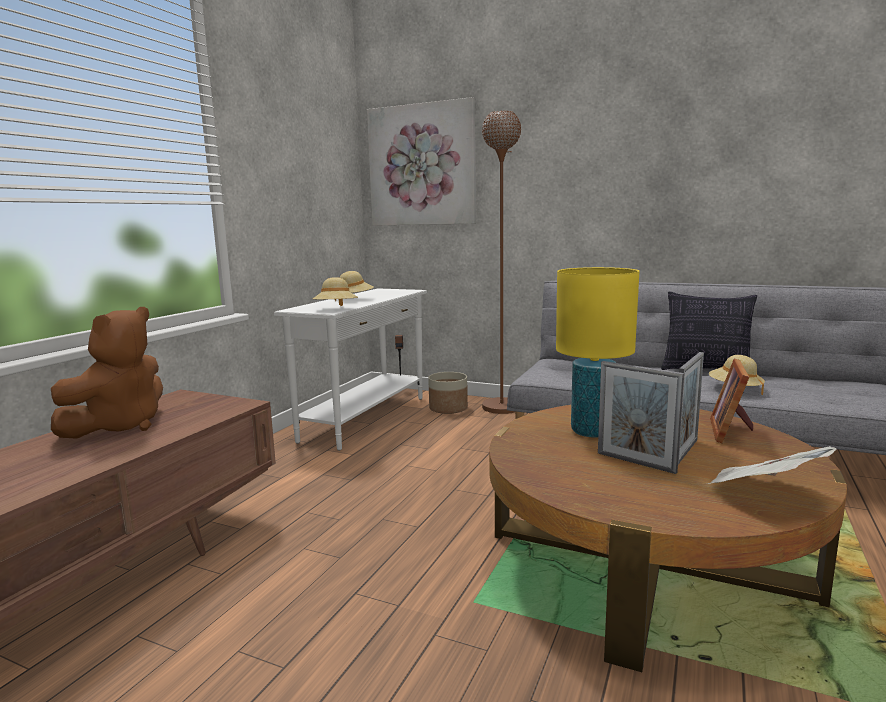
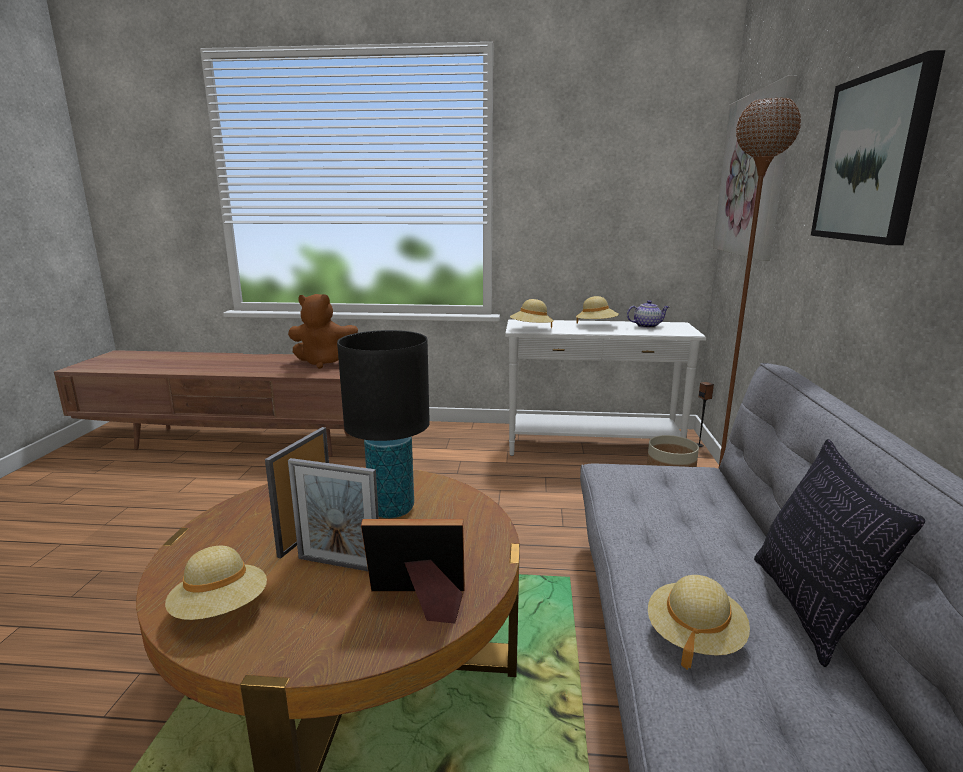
camera: 70 degrees right, 5 degrees up
(376, 293) = (646, 326): none -> teapot
(585, 153) = (873, 158): none -> picture
(592, 432) = (391, 509): yellow table lamp -> black table lamp
(763, 493) = (221, 610): newspaper -> beige hat

